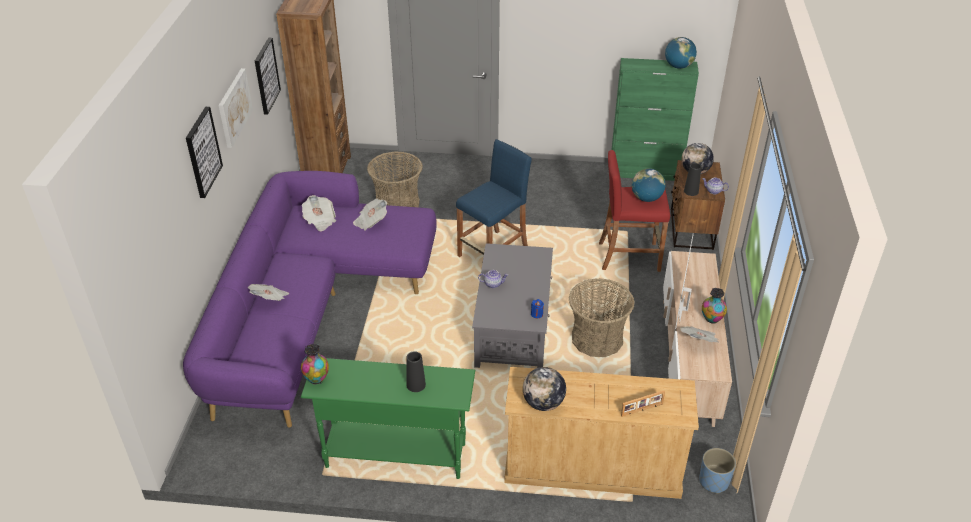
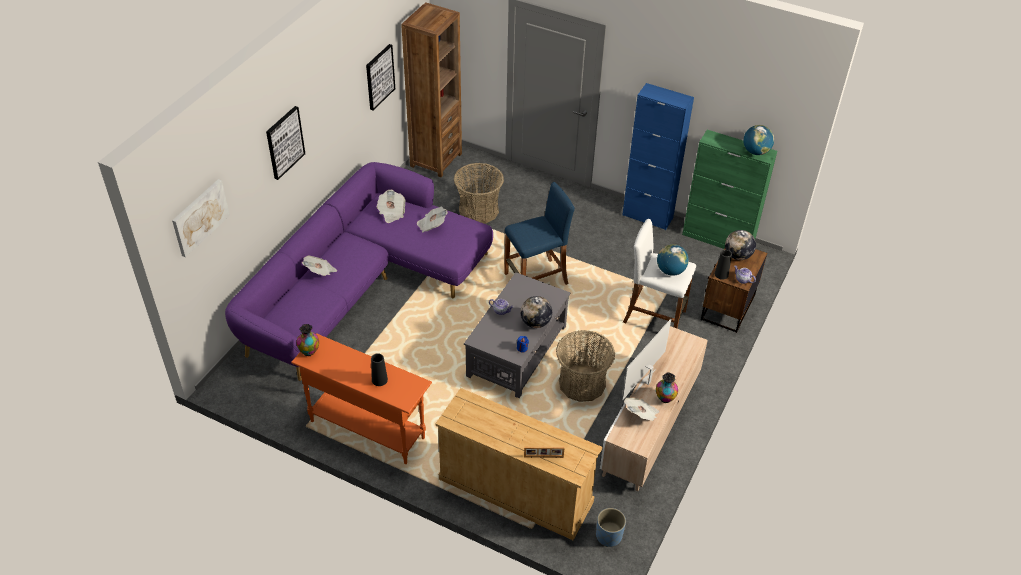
camera: 20 degrees right, 5 degrees up
(234, 107) = (331, 105): picture -> picture (200, 217)
(395, 455) = (367, 429): green console table -> orange console table
(543, 403) = (469, 426): globe -> globe (535, 323)
(568, 169) = (647, 216): none -> blue cabinet
(629, 256) = (654, 317): red stool -> white stool

